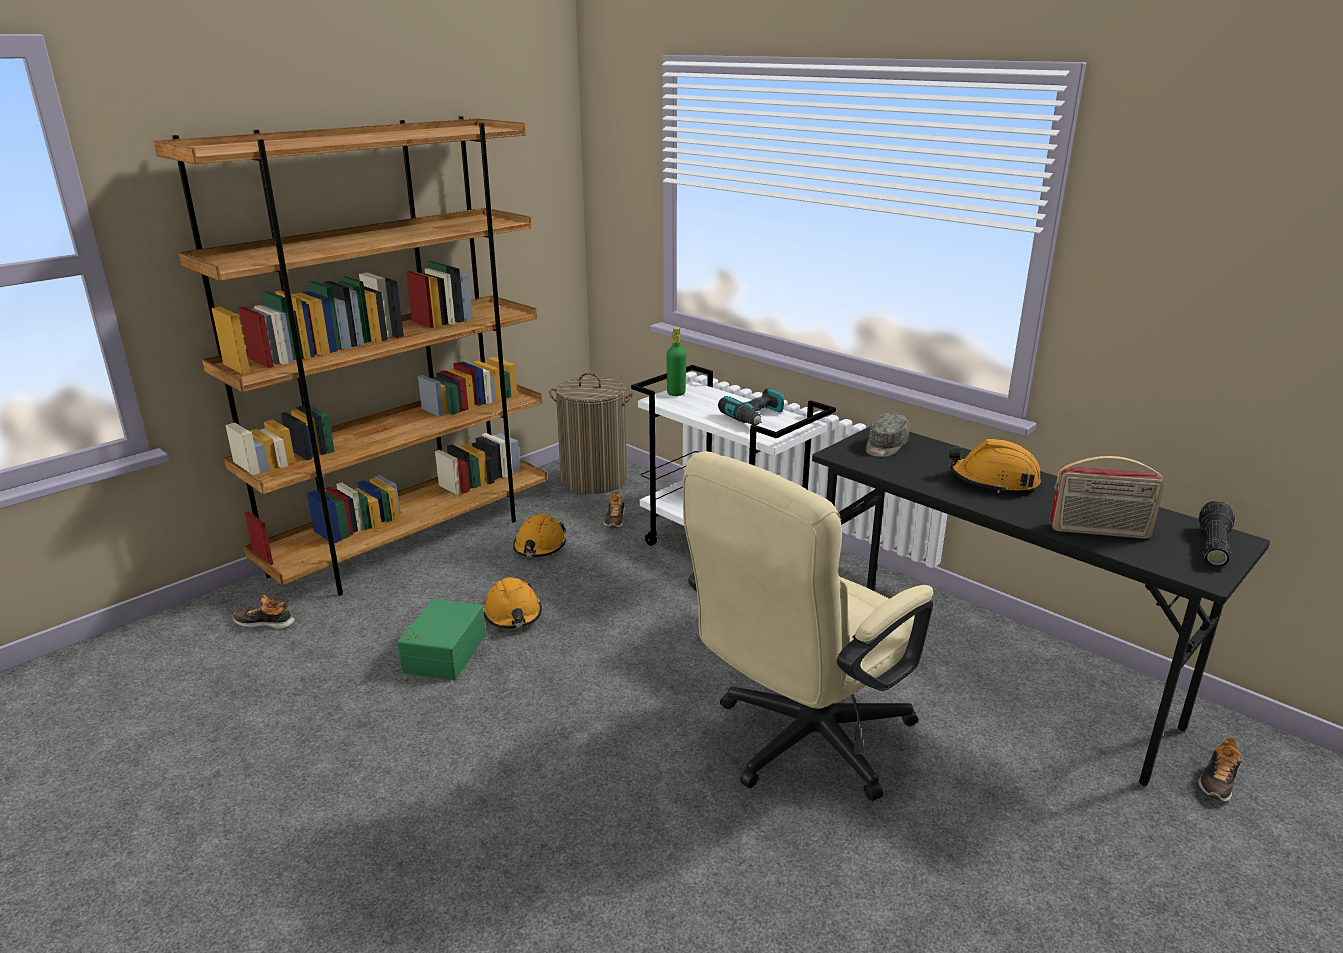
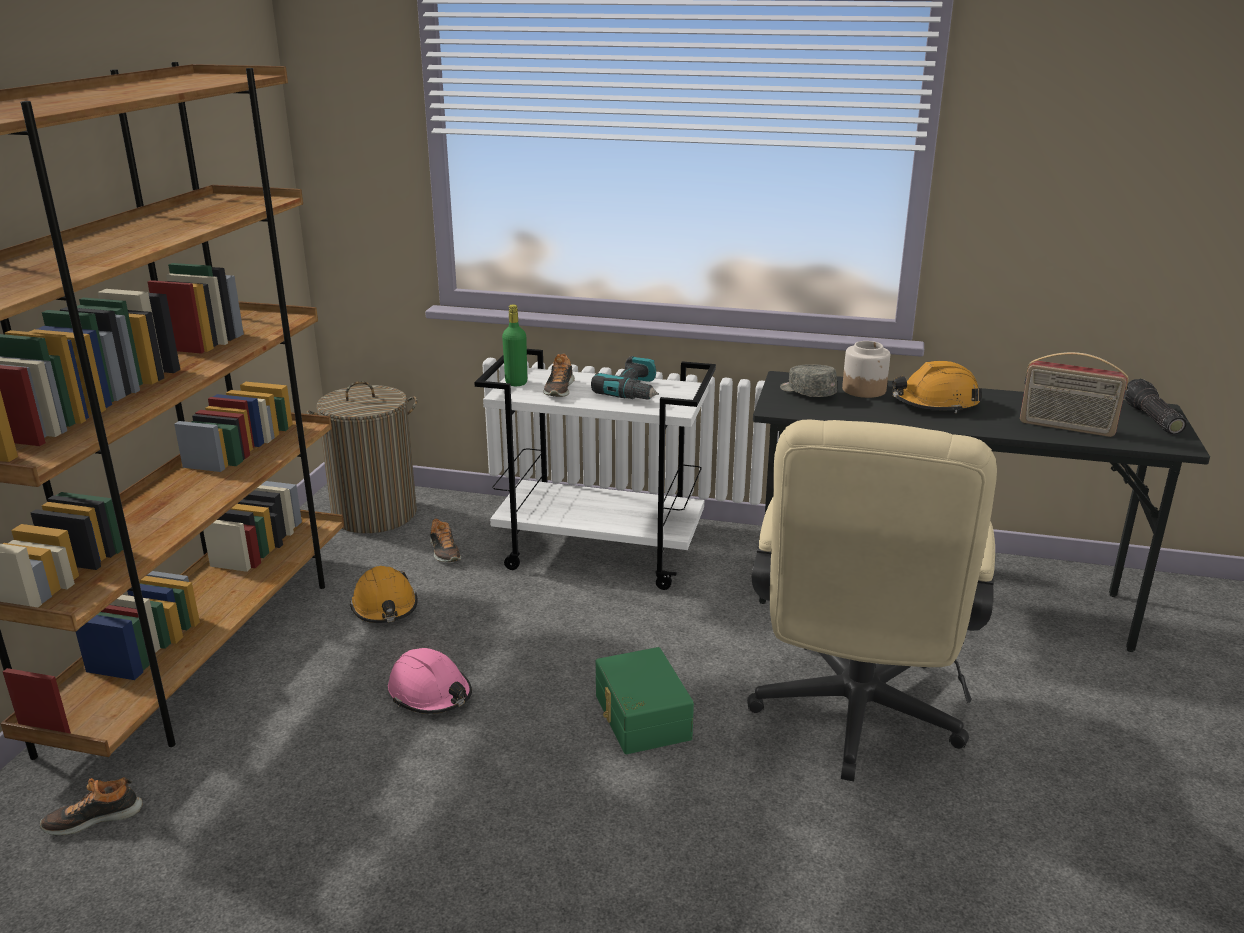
camera: 30 degrees left, 0 degrees up
(443, 653) = (388, 767): green storage box -> green storage box (640, 717)
(513, 614) = (430, 694): orange hard hat -> pink hard hat
(885, 446) = (807, 392): grey cap -> grey cap turned 135 degrees clockwise
(942, 455) = (864, 390): none -> jar
(1099, 531) = (1066, 427): radio -> radio turned 45 degrees clockwise
(1218, 780) = (1171, 628): shoe -> shoe (559, 389)

